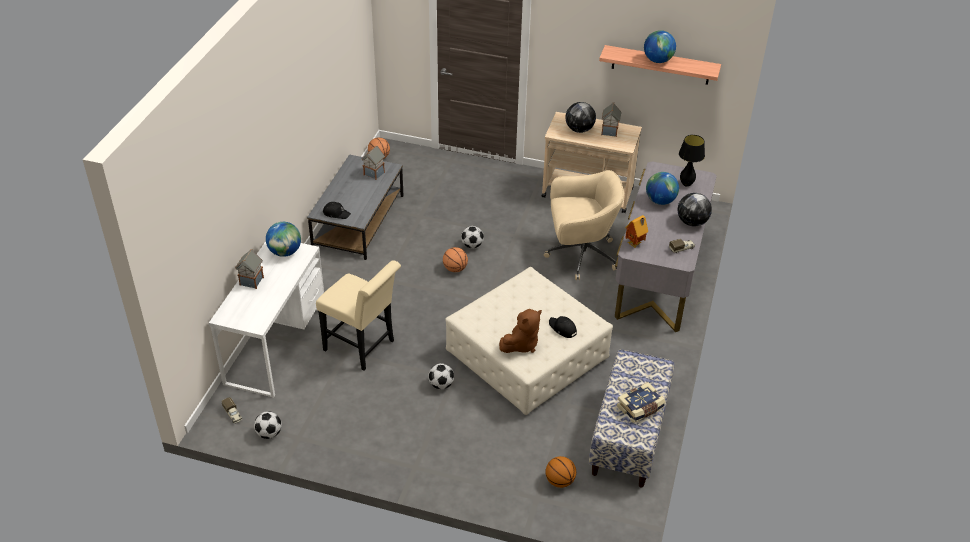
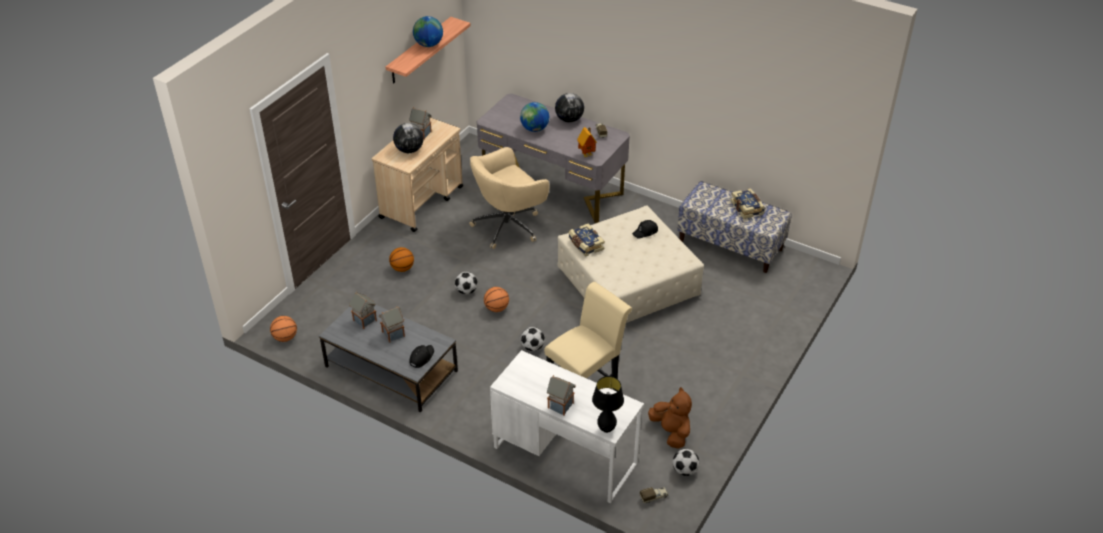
camera: 75 degrees left, 0 degrees up
(285, 252) = (522, 376): globe -> none
(362, 192) = (393, 333): none -> toy house
(441, 385) = (649, 342): football -> football (532, 347)
(521, 344) = (658, 258): brown plush toy -> brown plush toy (671, 432)
(522, 287) = (585, 245): none -> book
(559, 481) = (770, 291): basketball -> basketball (402, 268)
(580, 255) = (508, 226): beige office chair -> beige office chair turned 135 degrees counterclockwise
(686, 184) = (517, 110): black table lamp -> black table lamp (606, 429)

